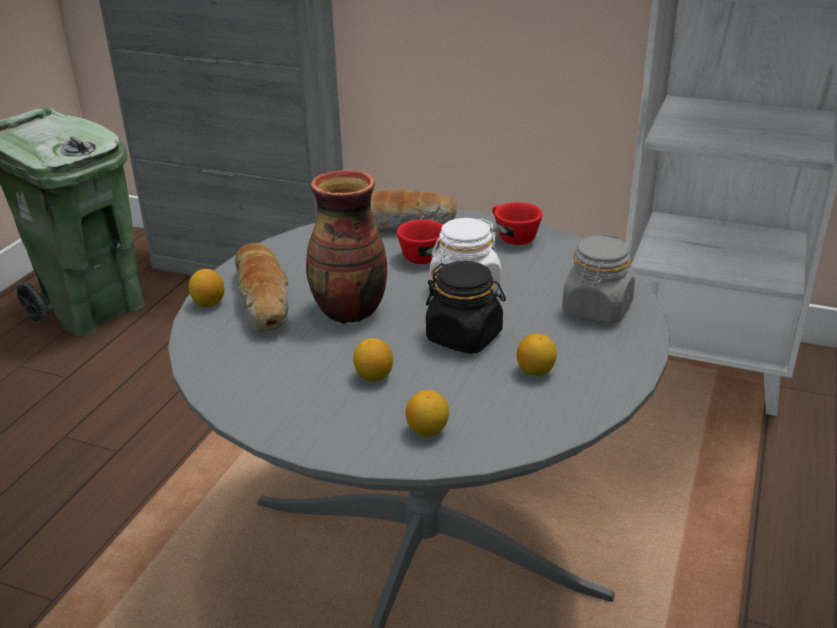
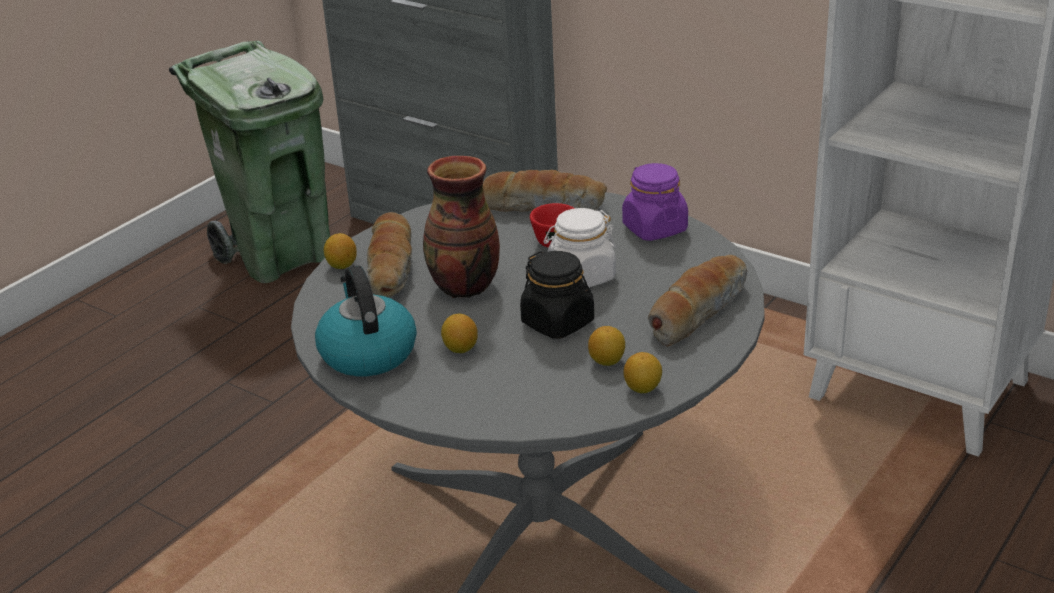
camera: 15 degrees right, 0 degrees up
(271, 393) = (367, 353): none -> kettle
(428, 430) = (486, 400): lemon -> lemon (643, 388)
(512, 237) = (654, 228): red cup -> purple jar
(597, 309) = (697, 311): grey jar -> bread

